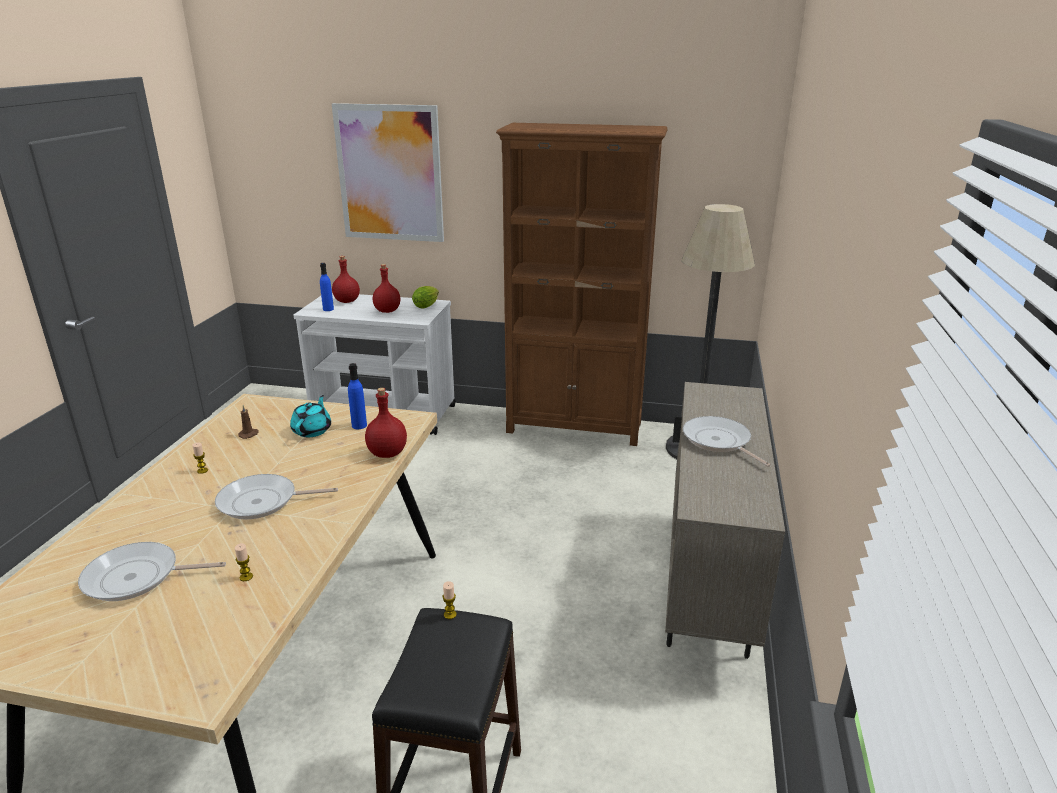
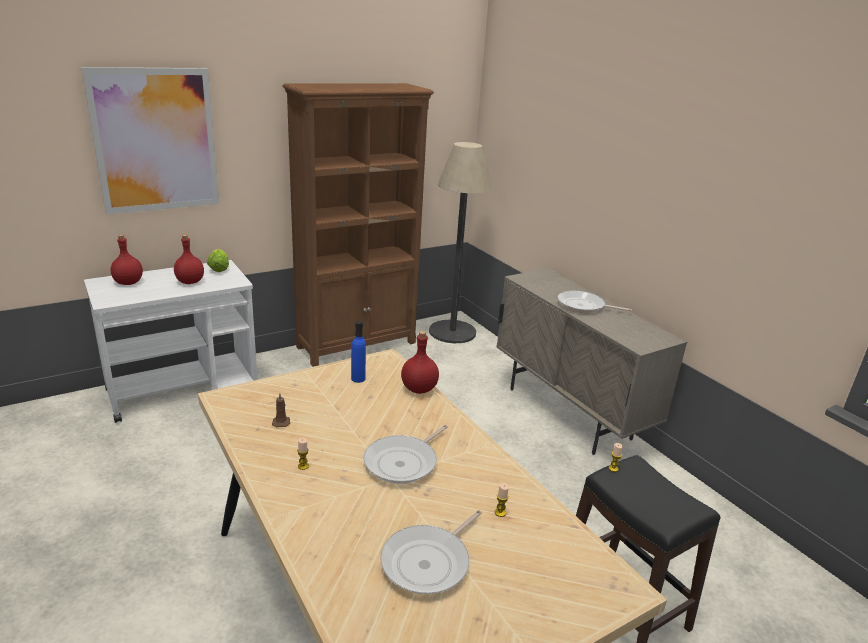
camera: 45 degrees left, 0 degrees up
(312, 430) = (329, 397): turquoise teapot -> none
(328, 309) = (124, 295): blue bottle -> none

